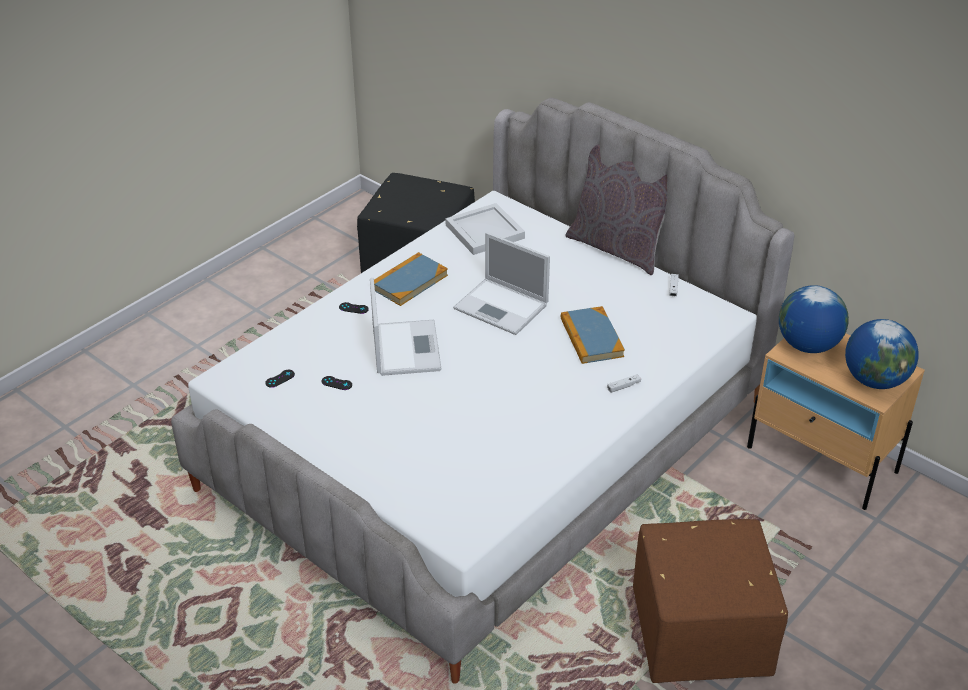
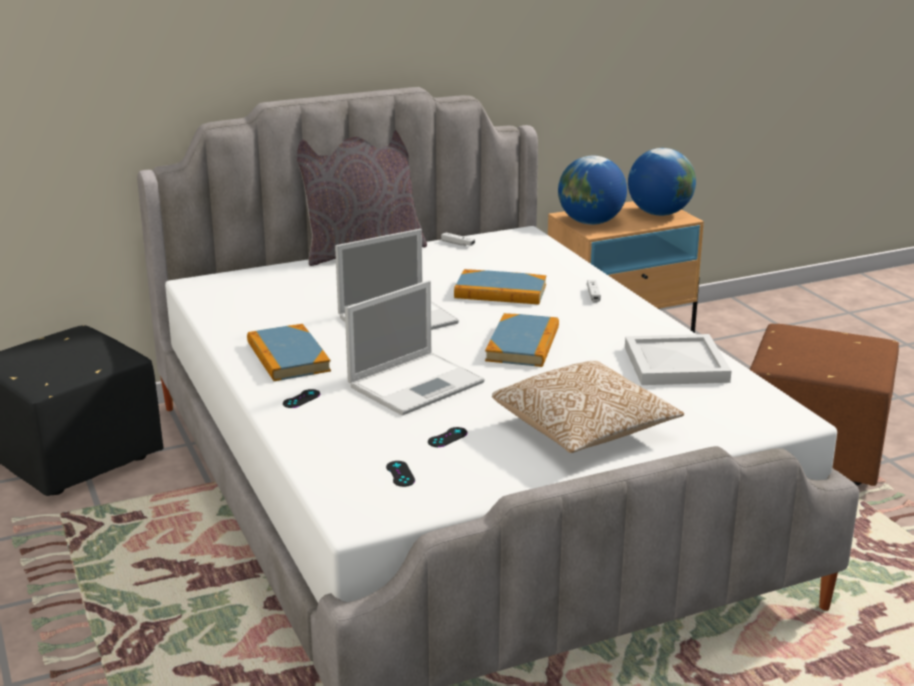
camera: 65 degrees left, 15 degrees down
(381, 440) = (584, 430): none -> pillow
(405, 347) = (417, 383): laptop -> laptop turned 120 degrees clockwise
(483, 231) = (242, 300): white tray -> white tray (674, 365)
(501, 376) = (523, 344): none -> book

